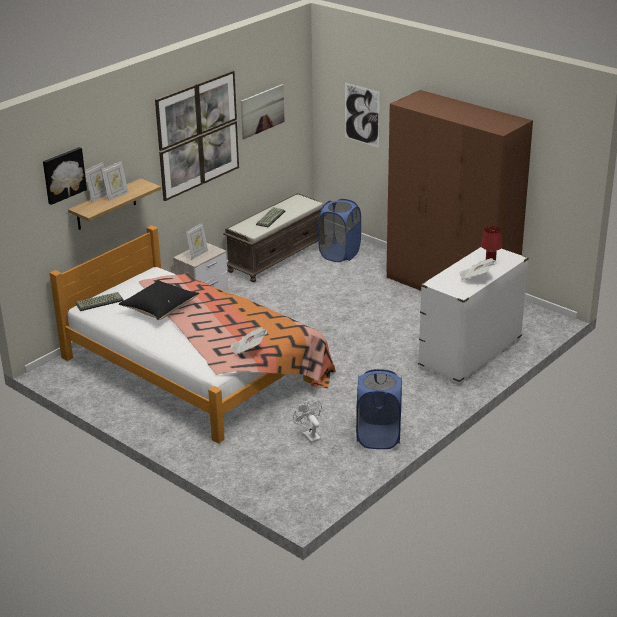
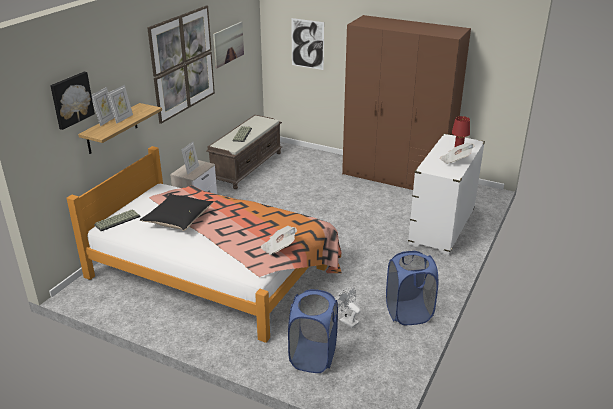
camera: 15 degrees left, 0 degrees up
(339, 254) = (296, 160): blue laundry basket -> blue laundry basket (313, 357)

